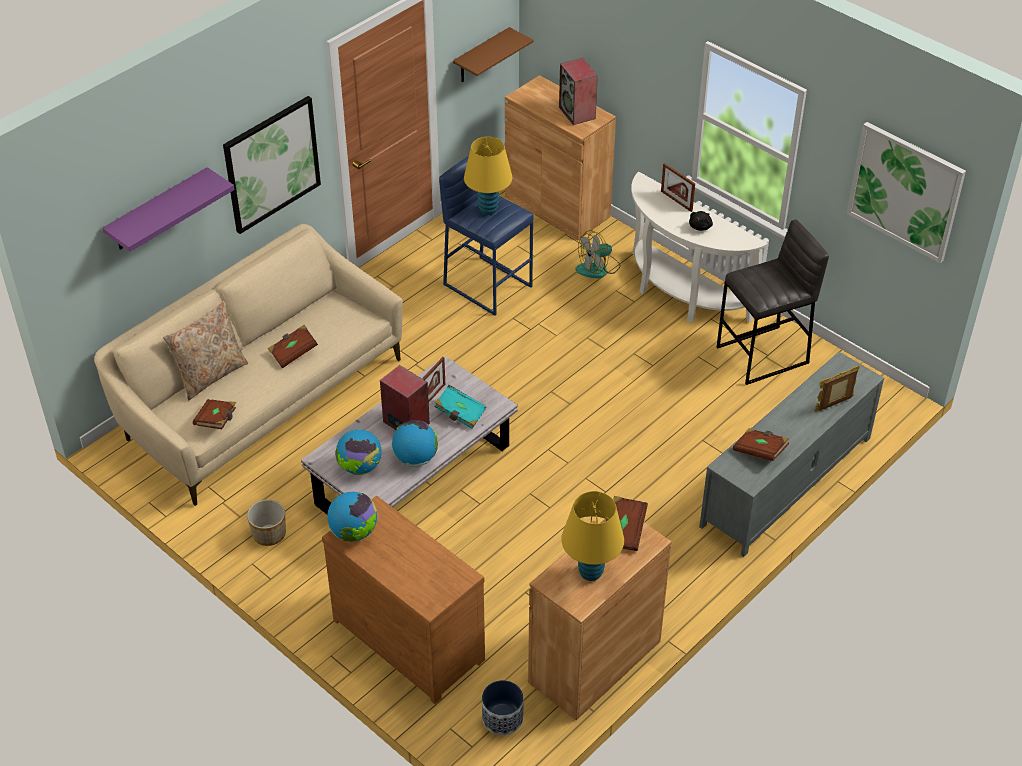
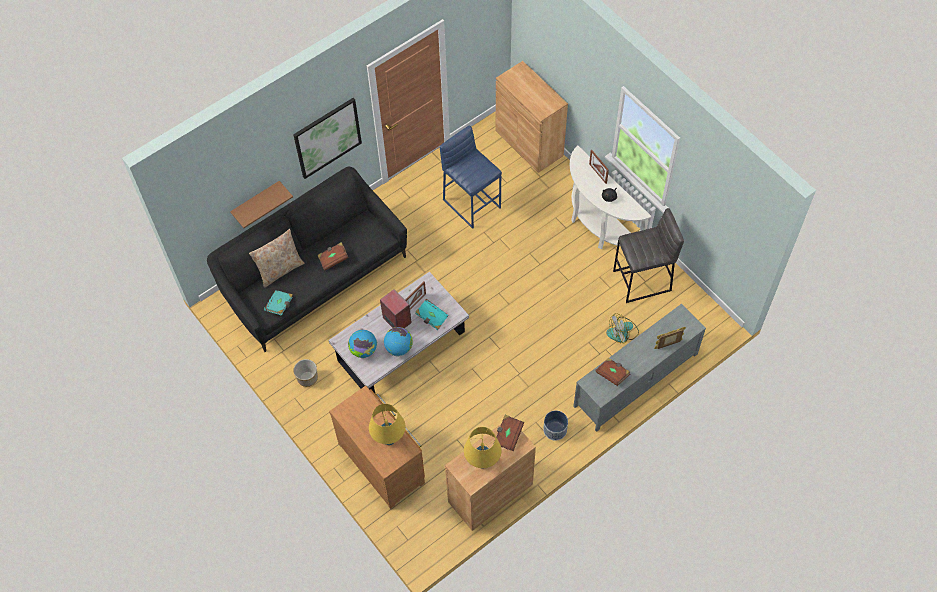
camera: 10 degrees right, 15 degrees up
(158, 210) = (249, 176): purple shelf -> none
(217, 420) = (280, 305): brown book -> turquoise book
(260, 399) = (314, 277): beige sofa -> black sofa
(354, 532) = (348, 410): globe -> none
(481, 56) = (481, 50): brown shelf -> brown shelf (256, 202)
(488, 209) = (471, 166): yellow table lamp -> yellow table lamp (389, 439)
(503, 718) = (429, 523): planter -> planter (555, 430)
(577, 113) = (542, 97): speaker -> none
(598, 268) = (547, 198): fan -> fan (622, 333)
(905, 191) = (734, 216): picture -> none

